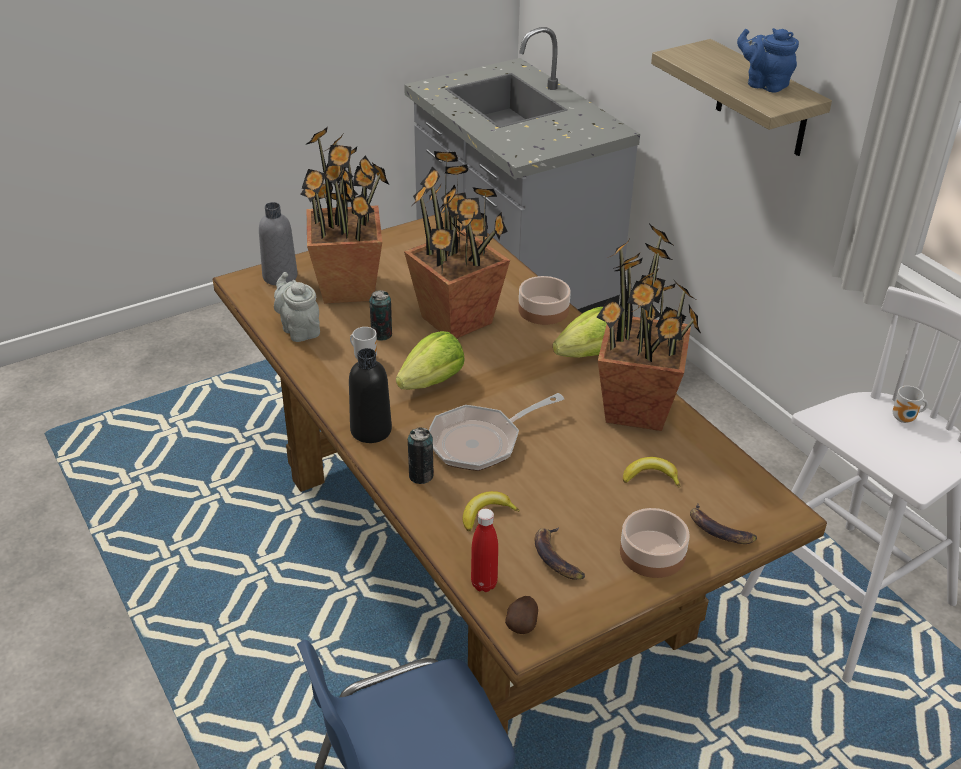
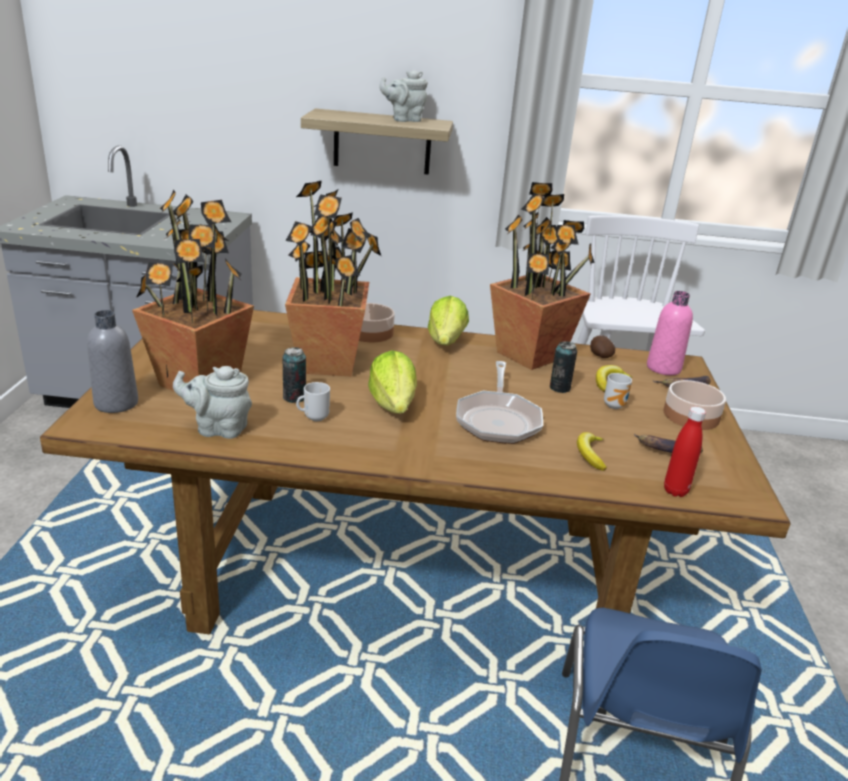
camera: 55 degrees left, 10 degrees down
(371, 430) = (421, 457): black bottle -> none
(421, 476) = (512, 461): can -> can (559, 388)
(522, 624) = (734, 494): potato -> potato (599, 356)
(744, 502) = (663, 368): none -> pink bottle
(764, 84) = (404, 120): blue teapot -> grey teapot
(905, 419) = (623, 303): mug -> mug (615, 406)

